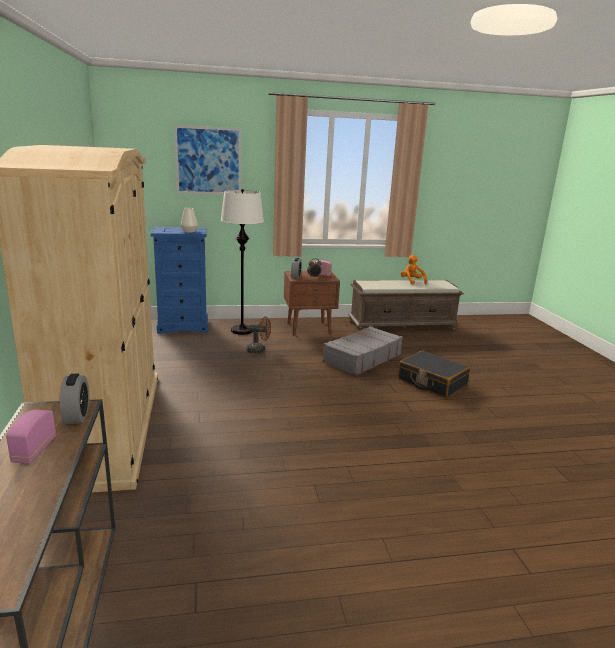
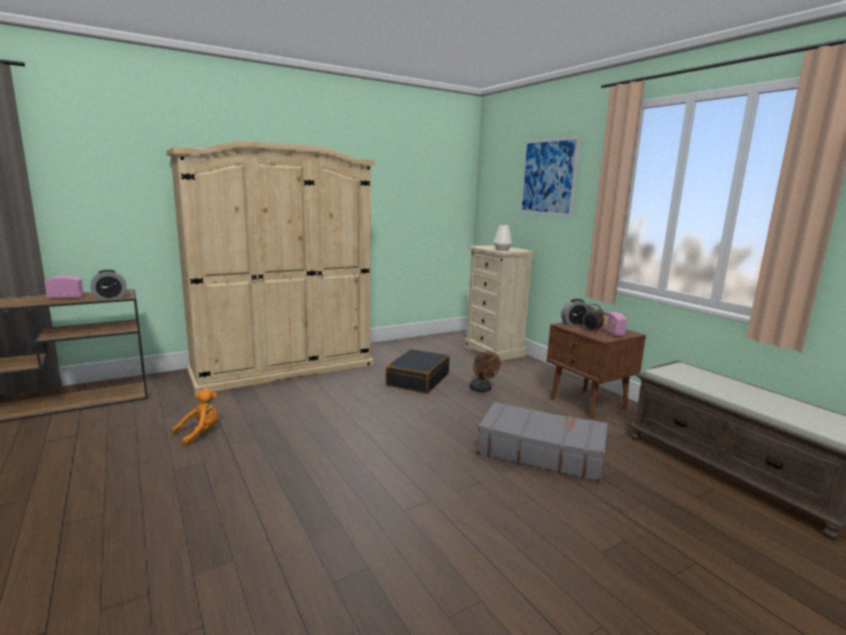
camera: 70 degrees right, 5 degrees down
(183, 326) = (494, 351): blue dresser -> beige dresser
(242, 330) = (523, 373): white floor lamp -> none
(412, 282) = (775, 398): orange plush toy -> orange plush toy (200, 433)
(432, 382) = (525, 523): black suitcase -> black suitcase (417, 380)

